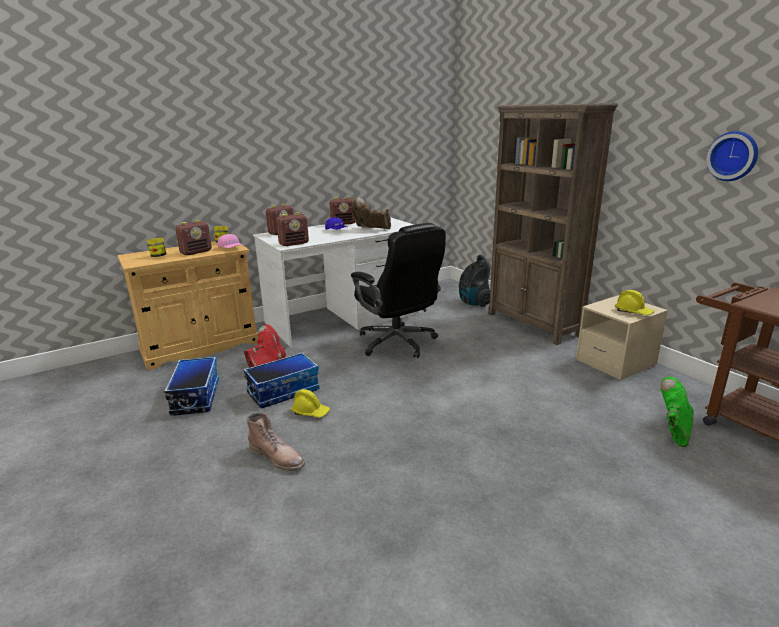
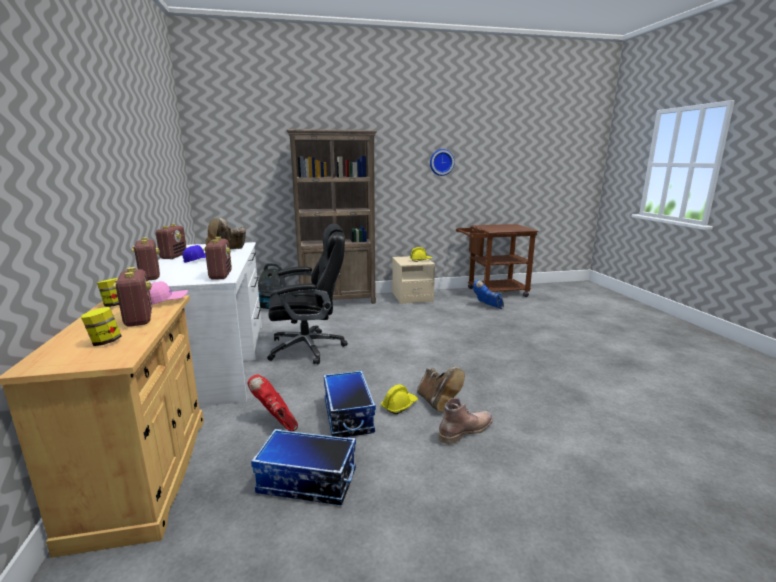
camera: 70 degrees left, 5 degrees down
(324, 433) = (437, 403): none -> brown boot
(673, 430) = (487, 306): green boot -> blue boot

